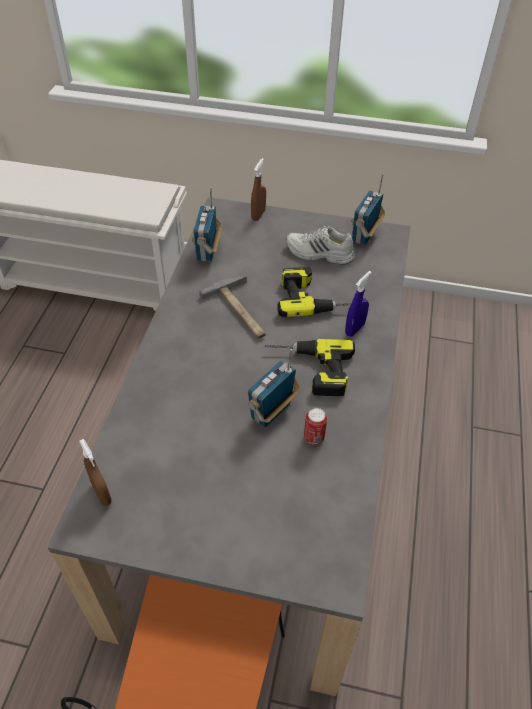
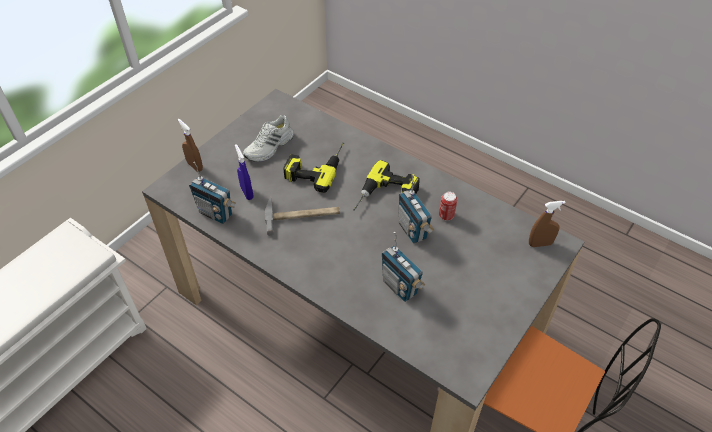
camera: 65 degrees left, 0 degrees up
(102, 493) = (441, 357): brown spray bottle -> brown spray bottle (540, 244)
(354, 329) = (360, 158): blue spray bottle -> blue spray bottle (247, 193)
(365, 235) = (268, 115): radio -> radio (400, 287)

